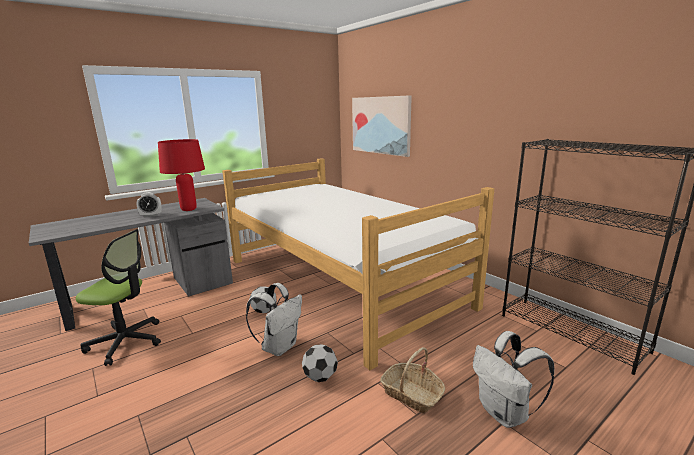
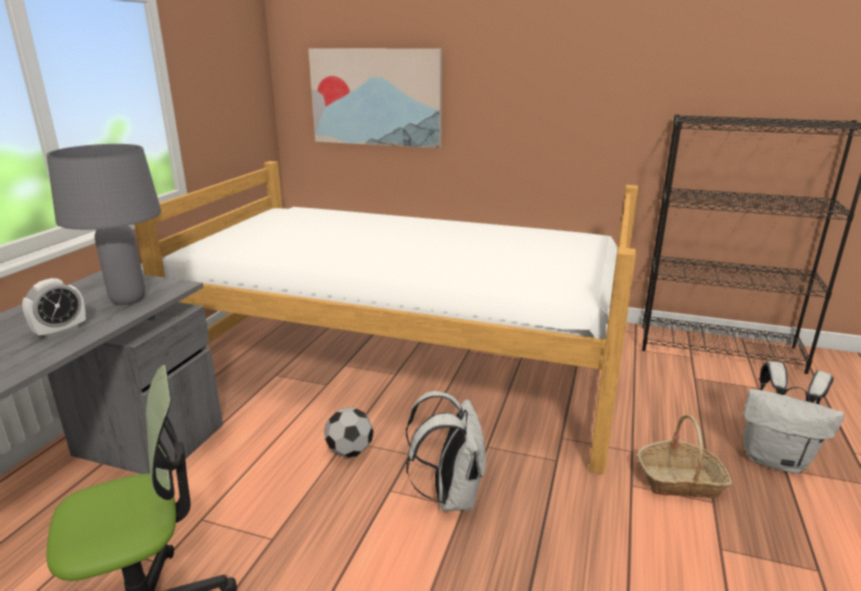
camera: 35 degrees left, 5 degrees up
(188, 209) = (127, 300): red table lamp -> grey table lamp
(320, 377) = (561, 511): football -> none

